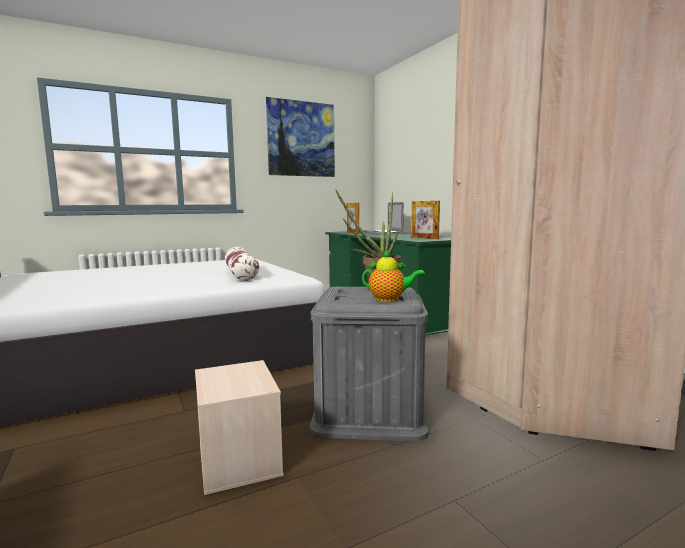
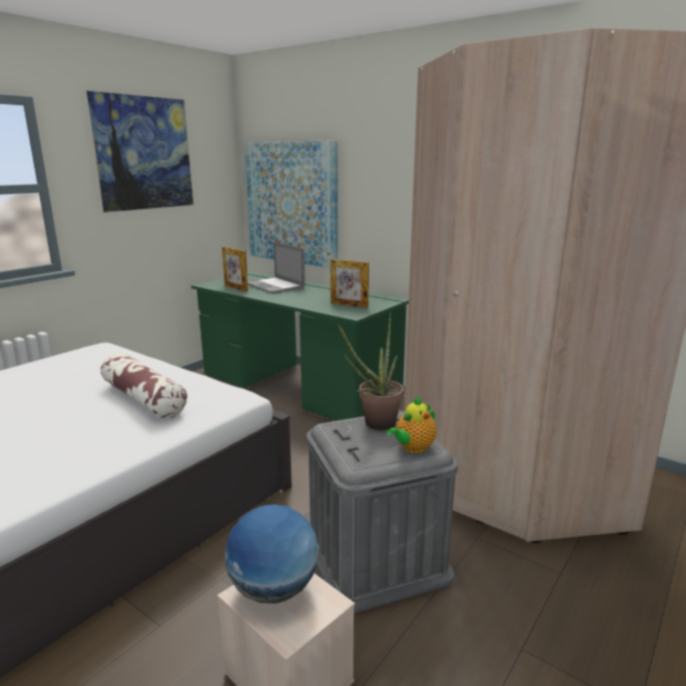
camera: 25 degrees left, 10 degrees up
(232, 374) = (273, 589): none -> globe
(389, 299) = (413, 448): teapot -> teapot turned 150 degrees clockwise
(403, 173) = (291, 203): none -> picture

